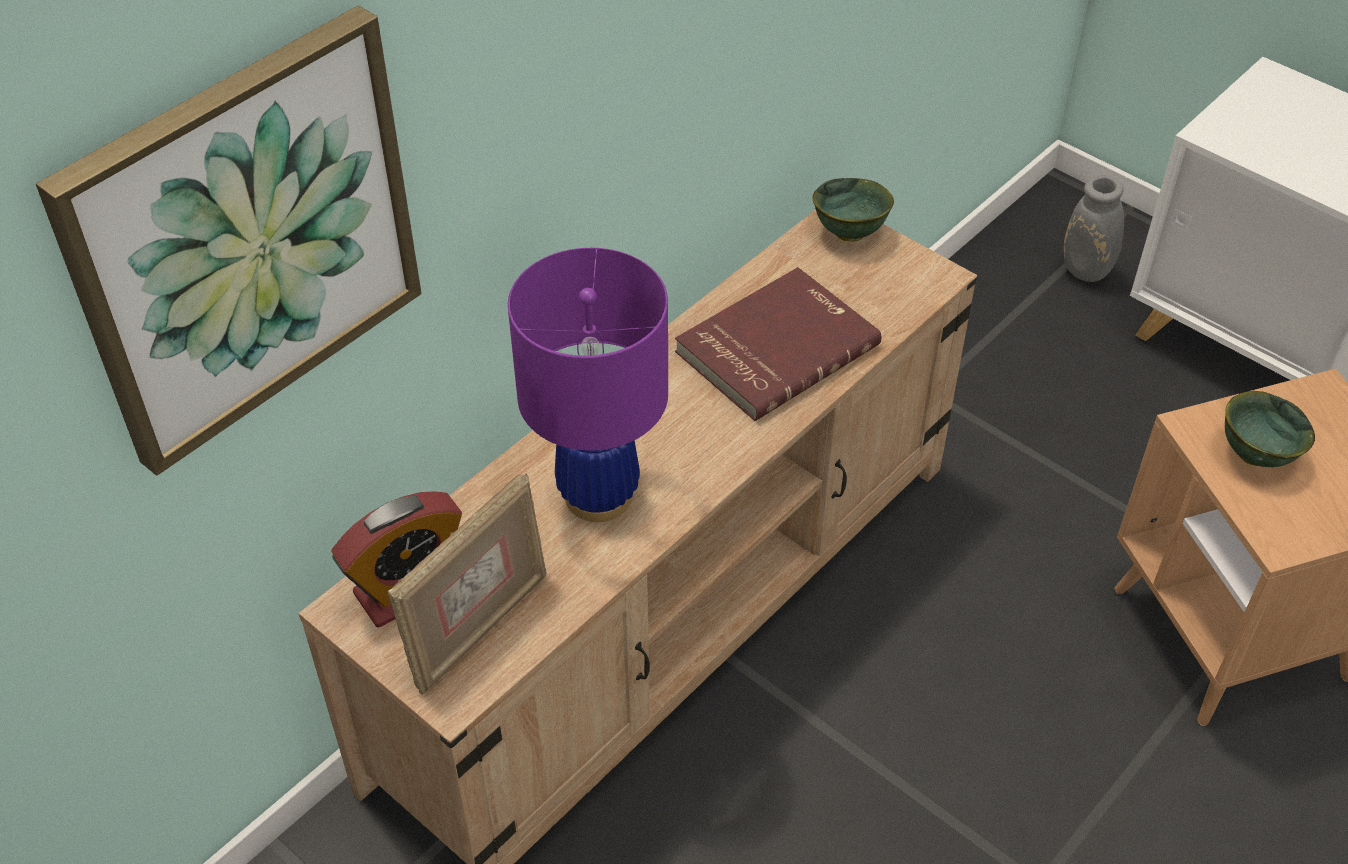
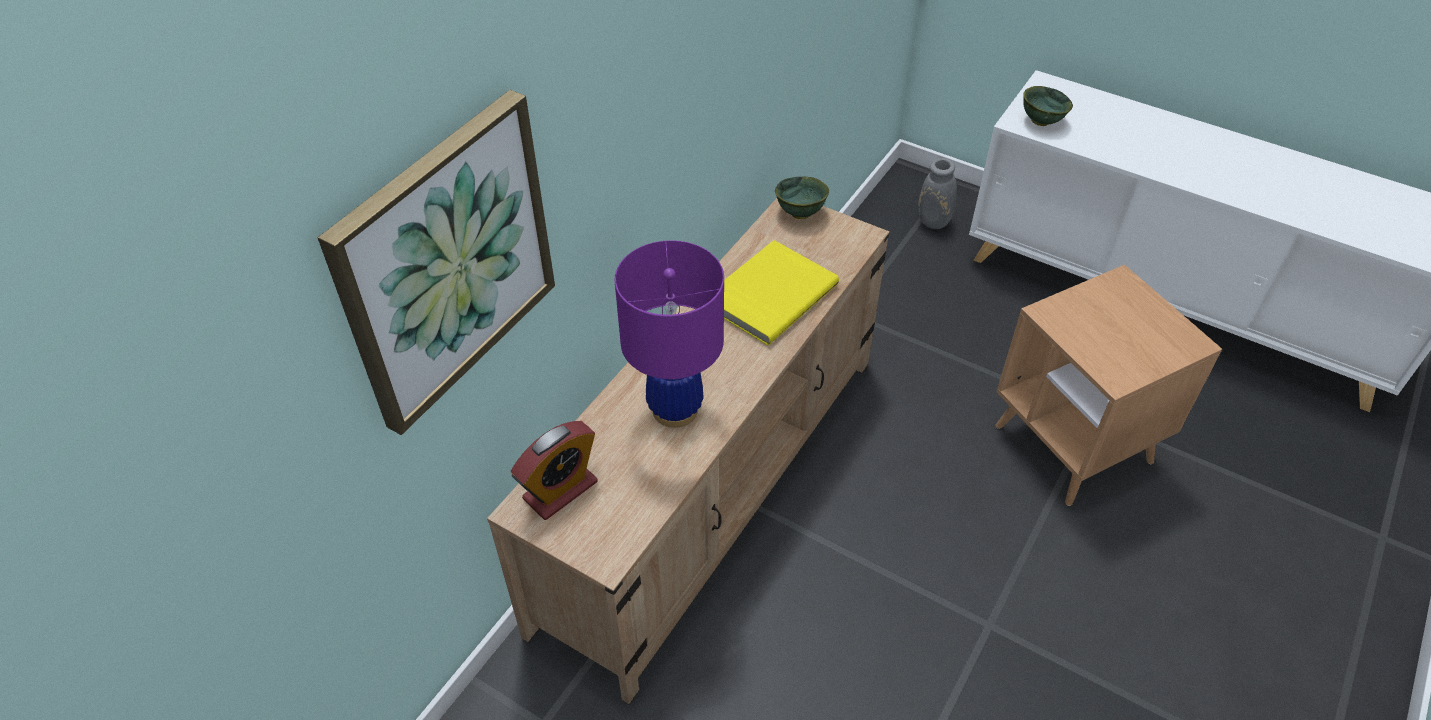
camera: 10 degrees left, 0 degrees up
(478, 628) = (614, 510): picture frame -> none
(774, 347) = (769, 294): red book -> yellow book
(1254, 453) = (1087, 325): green bowl -> green bowl (1040, 121)

